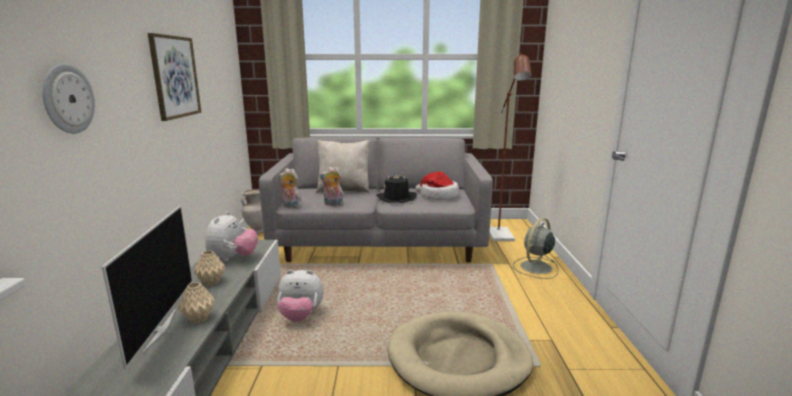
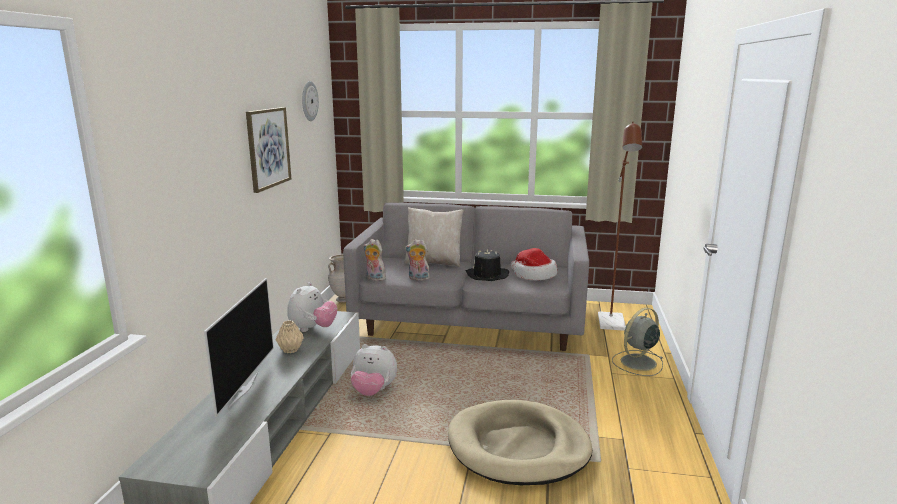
camera: 10 degrees right, 0 degrees up
(67, 99) = (180, 185): wall clock -> wall clock (309, 101)
(198, 318) = (276, 382): beige vase -> none

